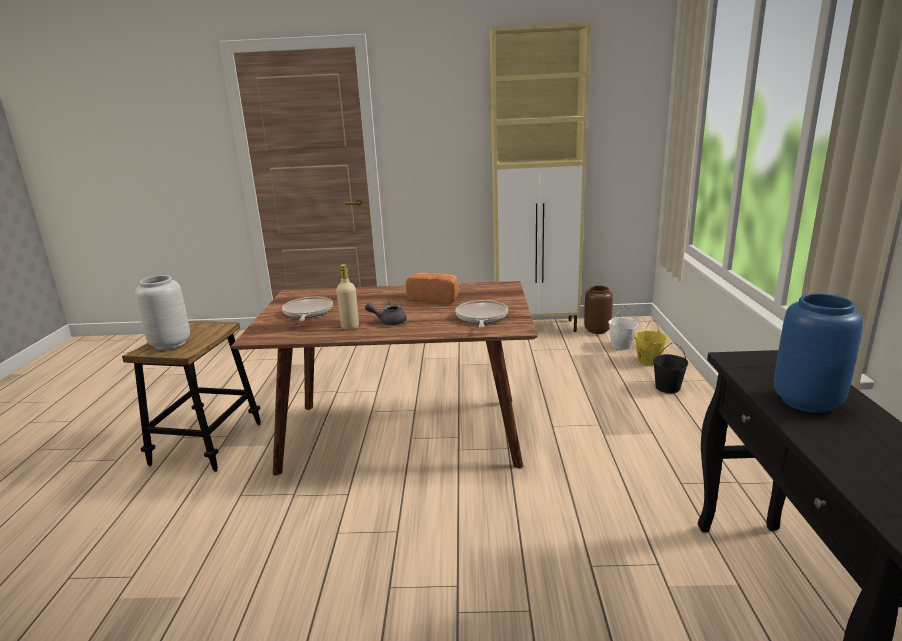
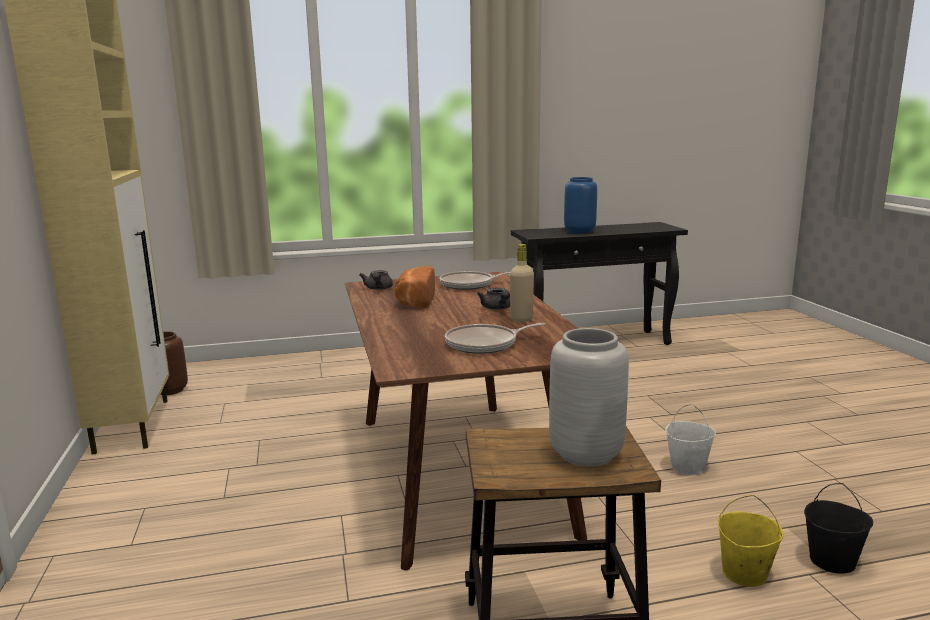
camera: 105 degrees left, 5 degrees down
(487, 289) = (378, 289): none -> grey teapot
(621, 346) = (227, 378): white bucket -> white bucket (688, 467)
(648, 361) = (272, 368): yellow bucket -> yellow bucket (744, 574)
(668, 388) = (336, 362): black bucket -> black bucket (832, 561)

